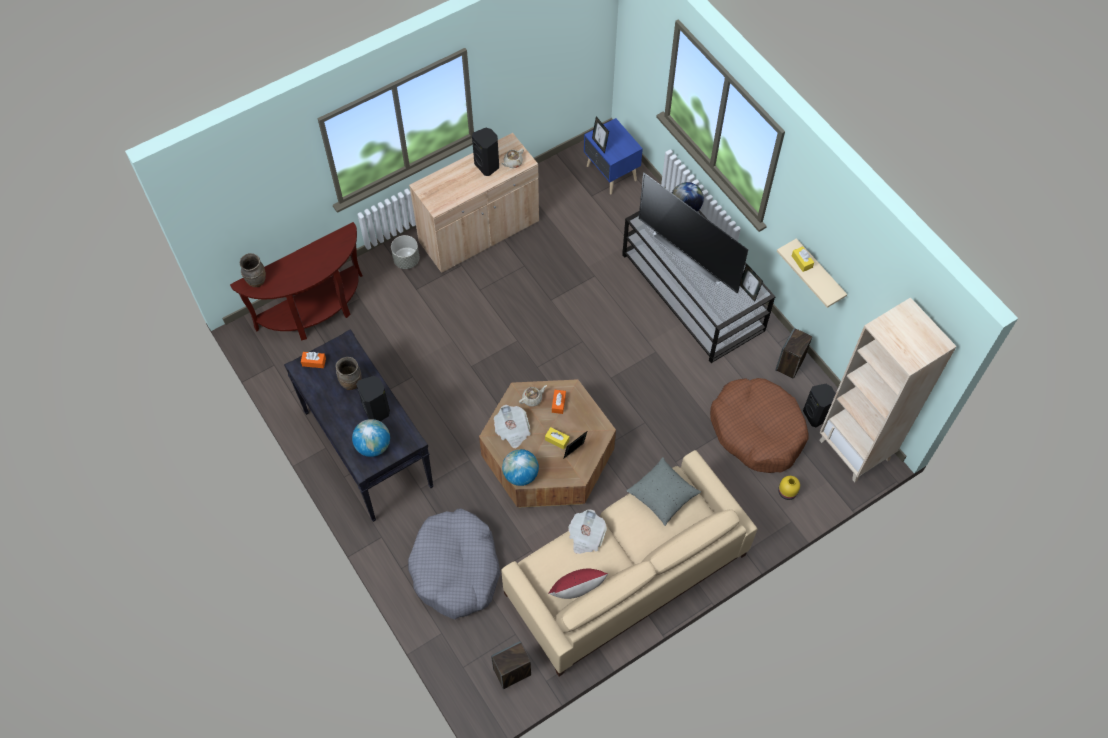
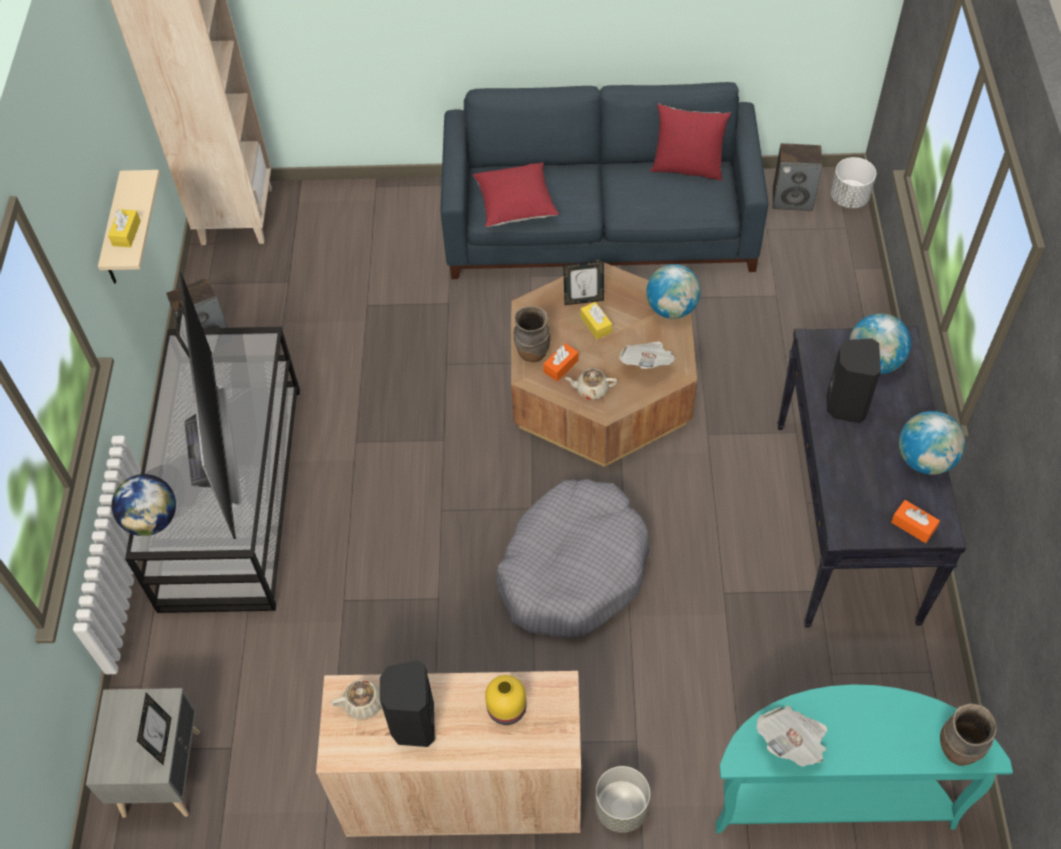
camera: 145 degrees left, 5 degrees down
(316, 312) = (831, 796): brown console table -> turquoise console table
(322, 400) = (924, 460): none -> globe
(351, 383) = (865, 463): brown vase -> brown vase (532, 352)
(456, 568) = (799, 322): grey dog bed -> grey dog bed (573, 568)
(473, 697) = (849, 198): none -> white planter
(586, 536) = (639, 208): newspaper -> newspaper (792, 742)
(611, 174) = (164, 771): blue nightstand -> grey nightstand
(624, 573) = (601, 226): beige sofa -> blue sofa
(662, 496) = (515, 205): grey pillow -> red pillow
(757, 430) = (321, 287): brown dog bed -> none
(787, 492) = (352, 213): yellow vase -> yellow vase (506, 708)
(816, 415) = (239, 268): black speaker -> none

